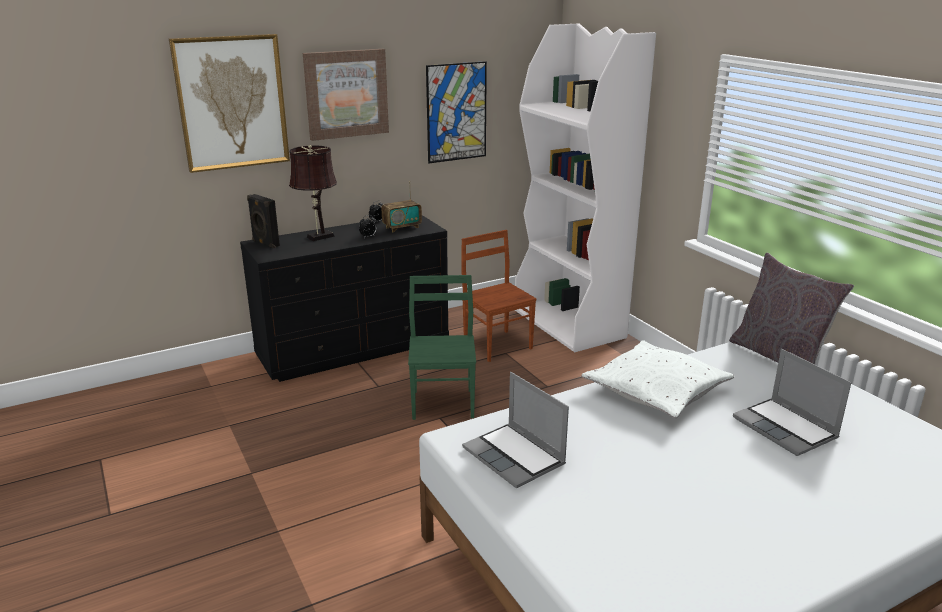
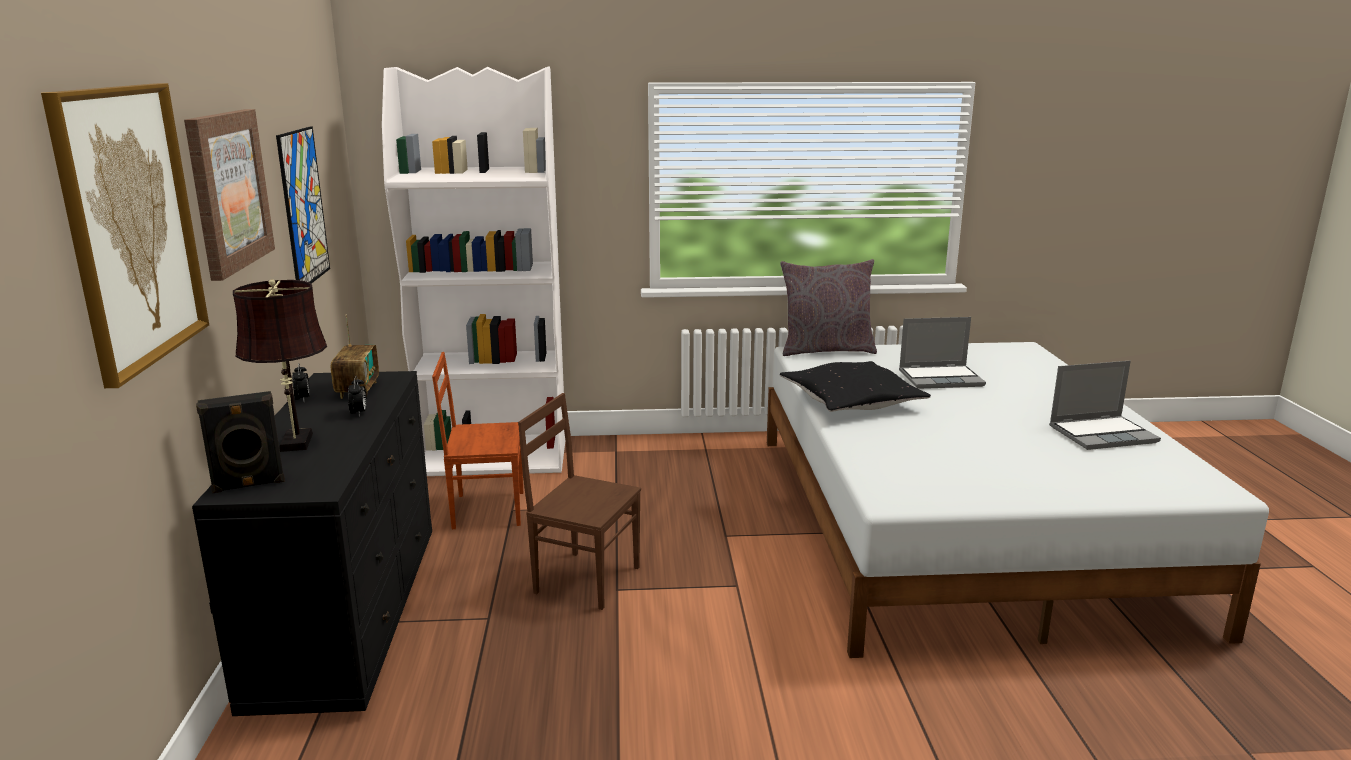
camera: 65 degrees left, 5 degrees down
(444, 403) = (586, 579): green chair -> brown chair
(515, 457) = (940, 480): laptop -> laptop (1103, 434)
(656, 390) = (851, 401): white pillow -> black pillow

